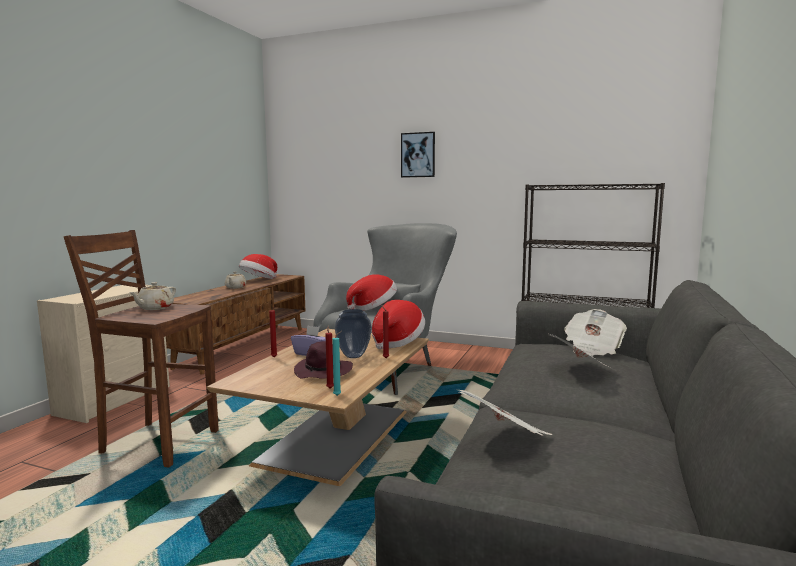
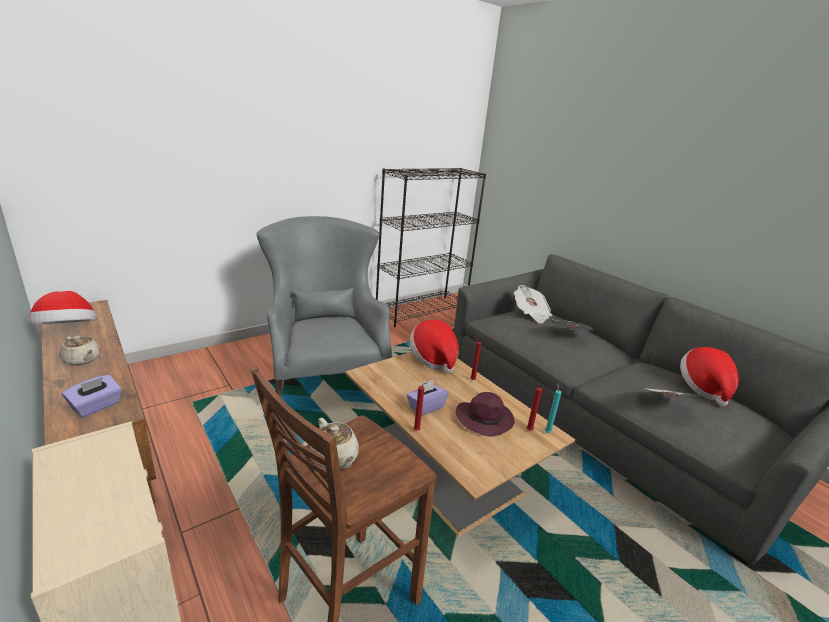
camera: 60 degrees left, 15 degrees up
(197, 298) = (96, 406): none -> purple tissue box
(353, 356) = (454, 391): vase -> none
(373, 308) = (325, 326): hat -> hat (703, 388)
(418, 155) = (267, 129): picture -> none

